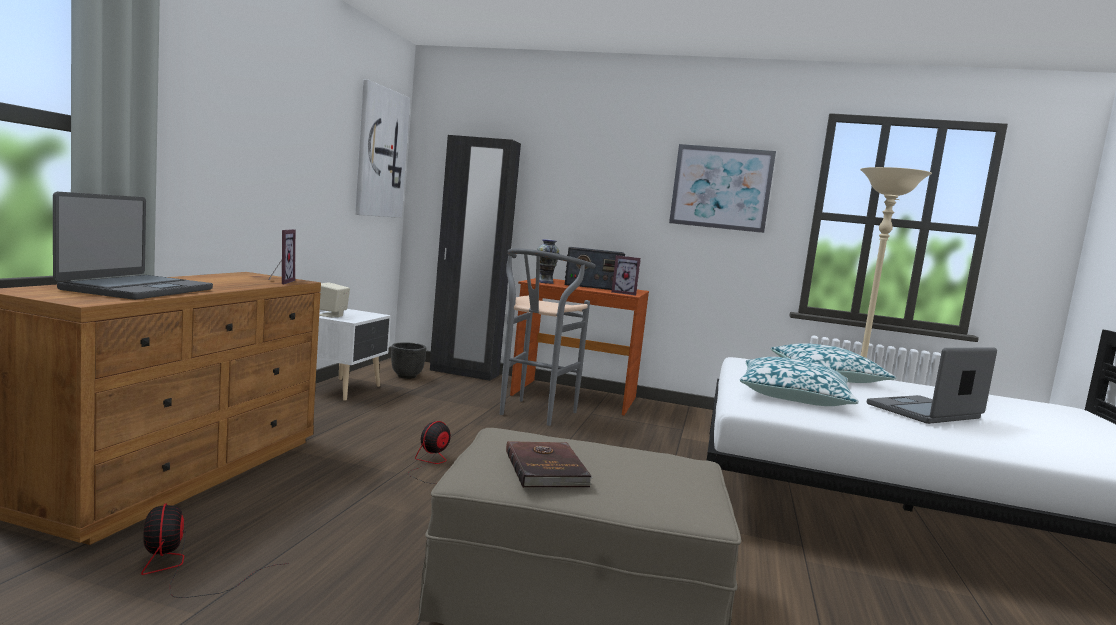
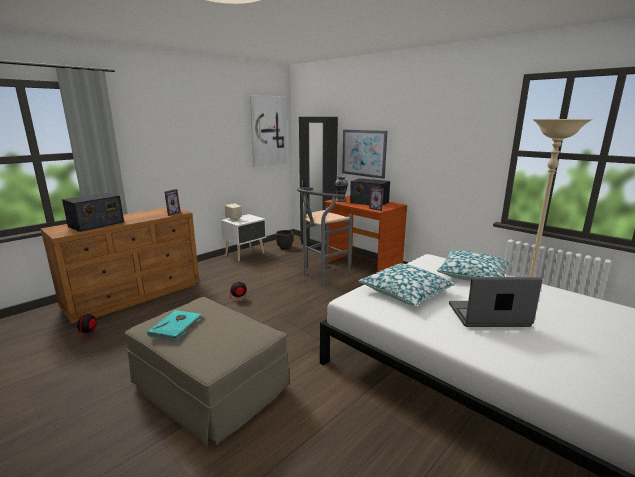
camera: 30 degrees right, 10 degrees up
(137, 289) = (96, 224): laptop -> radio
(547, 468) = (177, 327): brown book -> turquoise book
(721, 188) = (448, 136): picture -> picture (364, 153)

